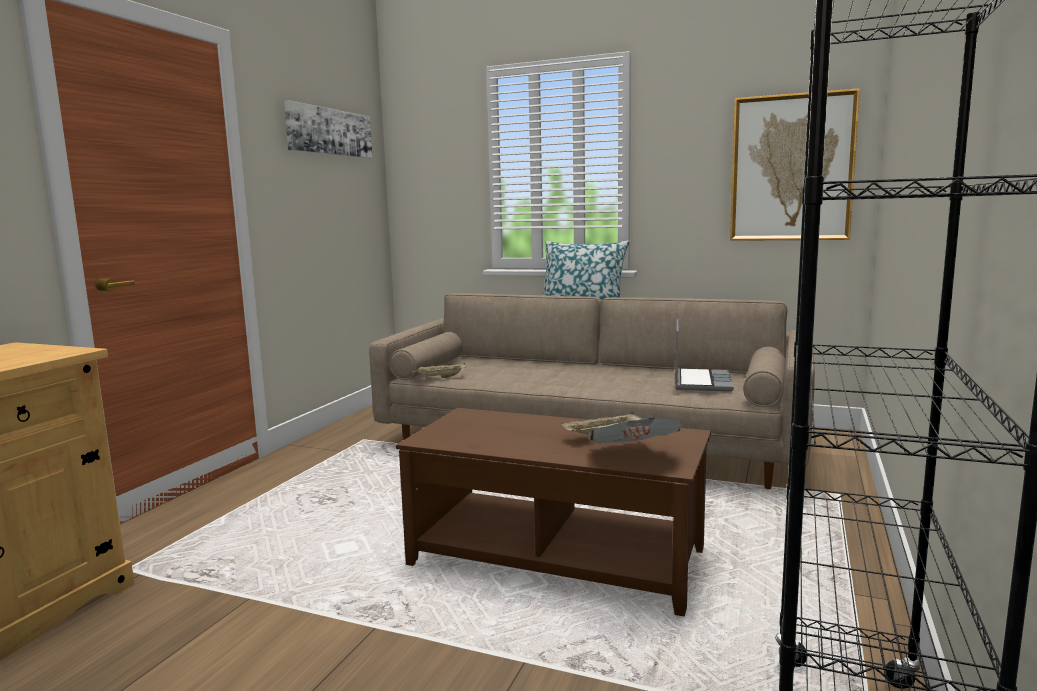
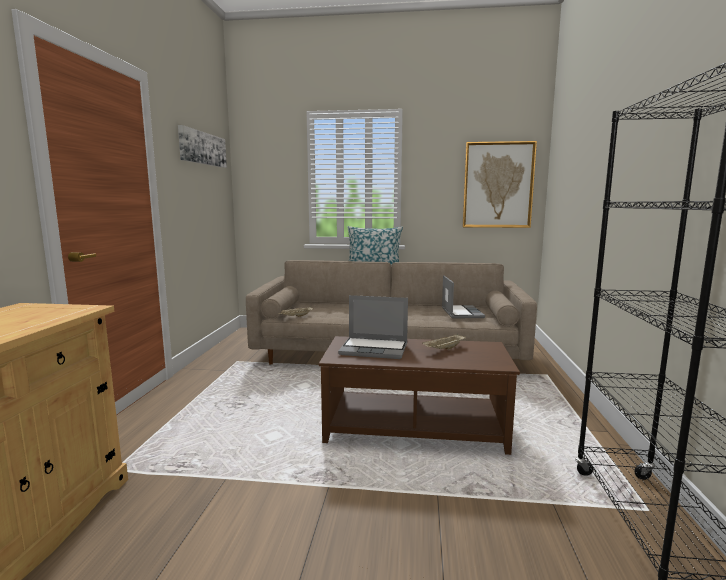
camera: 15 degrees left, 0 degrees up
(495, 430) = (375, 349): none -> laptop
(632, 457) = (474, 361): newspaper -> none

